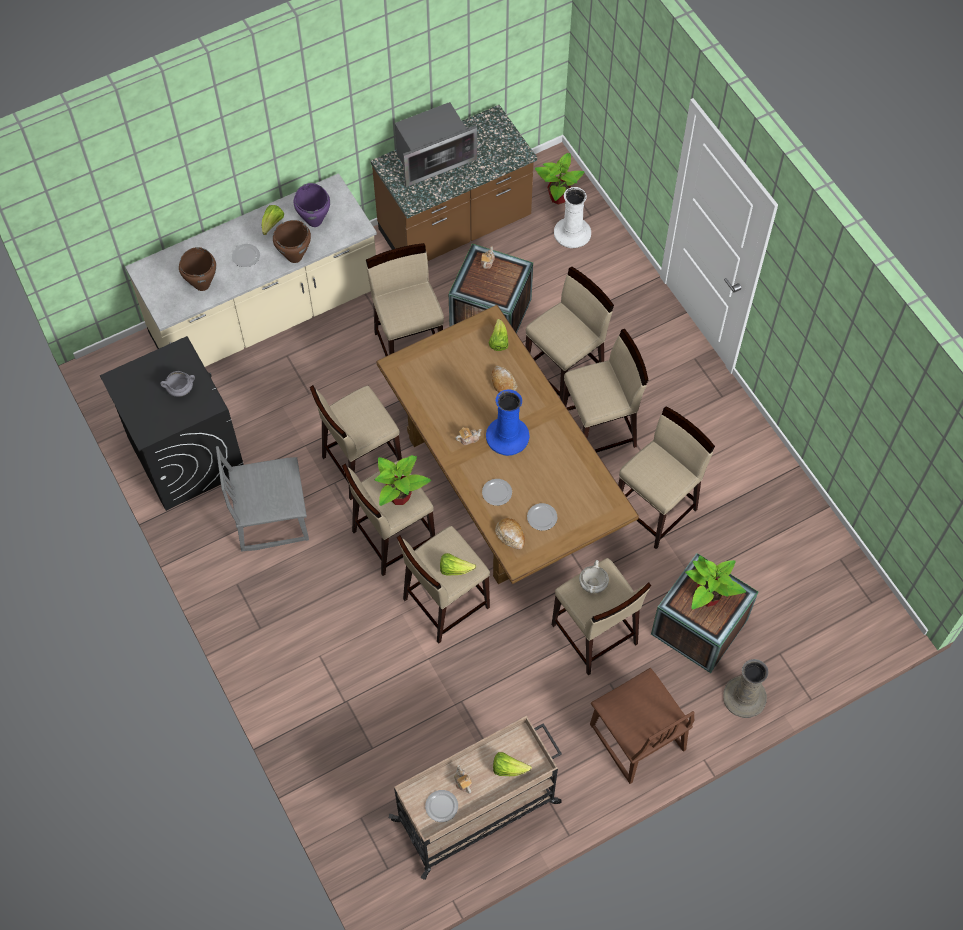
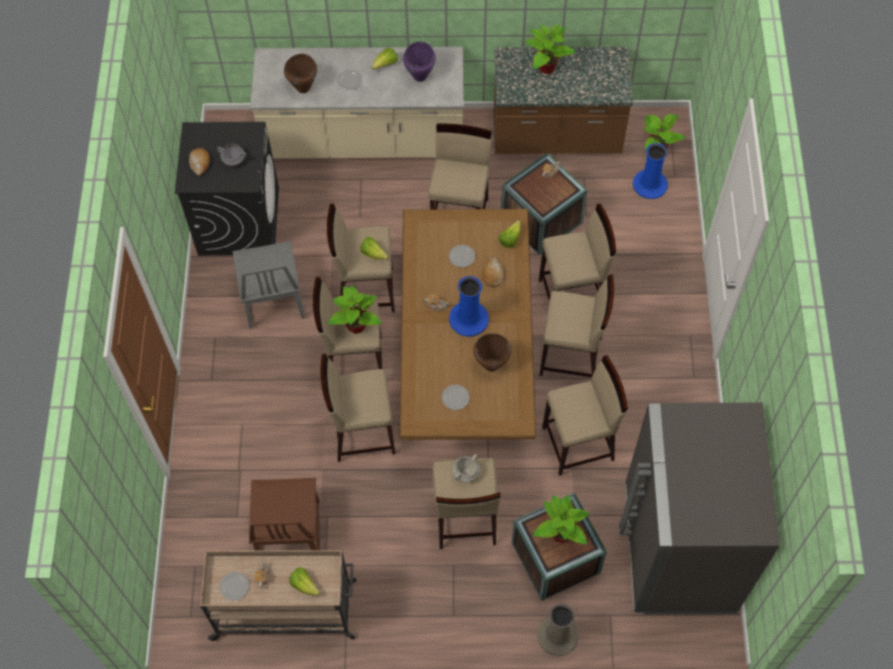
camera: 30 degrees right, 0 degrees up
(271, 517) = (271, 299): grey chair -> grey chair turned 120 degrees counterclockwise
(294, 257) = (386, 97): brown cooking pot -> brown cooking pot (491, 364)
(433, 158) = (546, 67): microwave -> potted plant
(454, 569) = (363, 405): lettuce -> lettuce (373, 254)
(497, 493) = (432, 360): plate -> plate (462, 257)
(510, 535) = (421, 399): bread -> bread (200, 163)
(572, 233) = (650, 184): white vase -> blue vase
(636, 738) = (447, 620): brown chair -> brown chair (288, 532)
(803, 562) = (678, 549): none -> grey fridge

